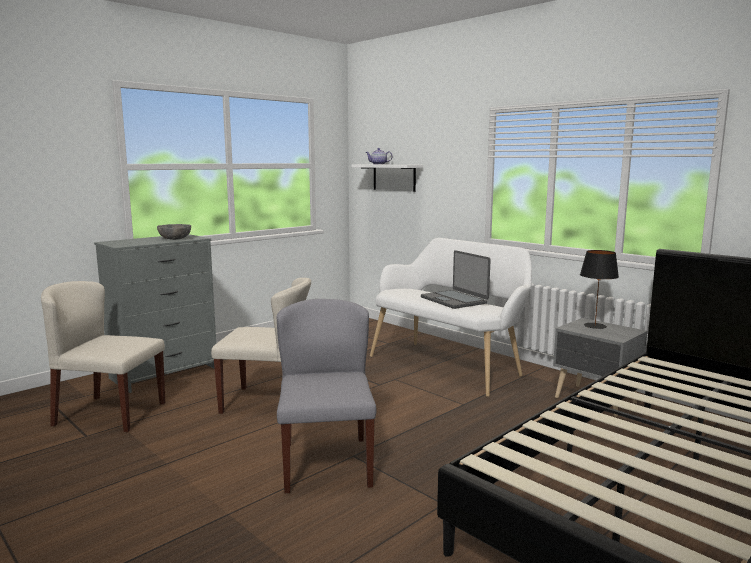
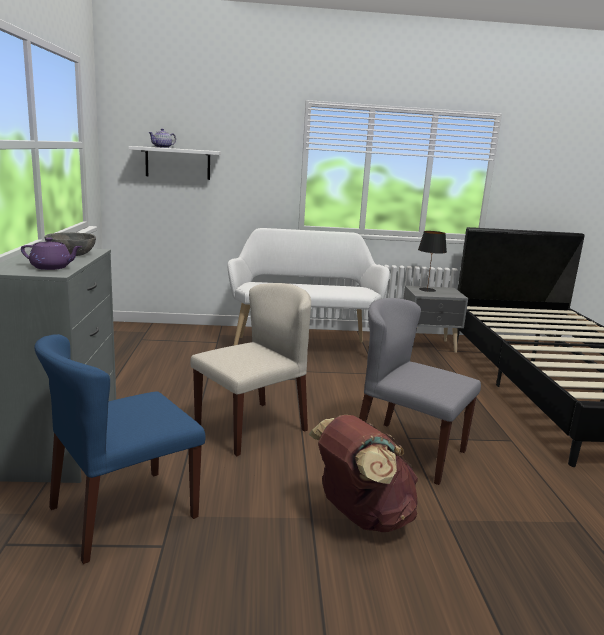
camera: 50 degrees left, 5 degrees up
(109, 414) = (123, 513): beige chair -> blue chair
(133, 243) = (52, 267): none -> purple teapot
(189, 479) = (361, 517): none -> brown backpack
(454, 300) = (320, 286): laptop -> none

